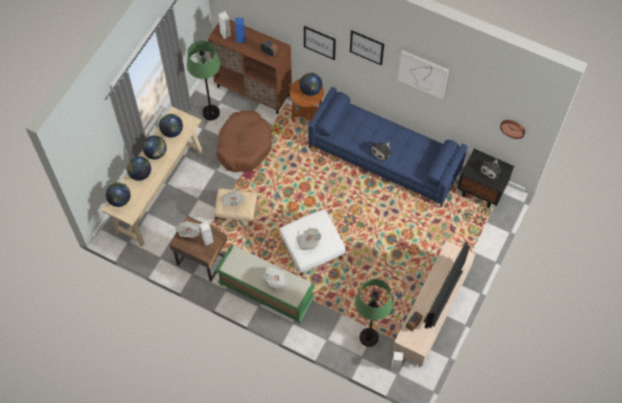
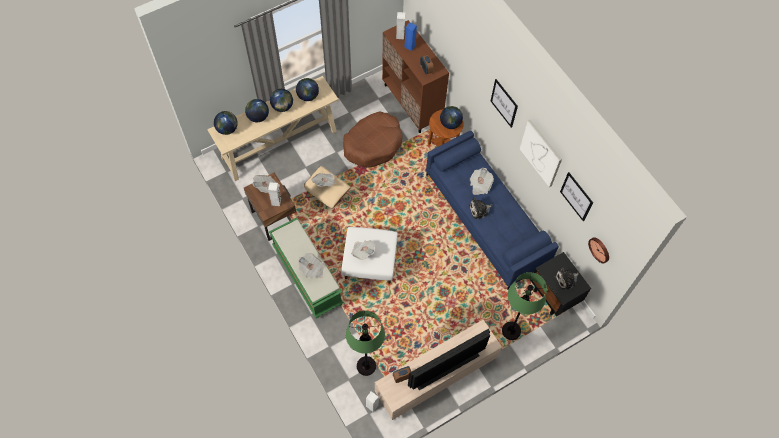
camera: 30 degrees right, 0 degrees up
(211, 112) = (365, 103): green floor lamp -> green floor lamp (511, 331)
(319, 42) = (471, 80): picture -> picture (576, 196)
(368, 130) = (480, 185): none -> newspaper

